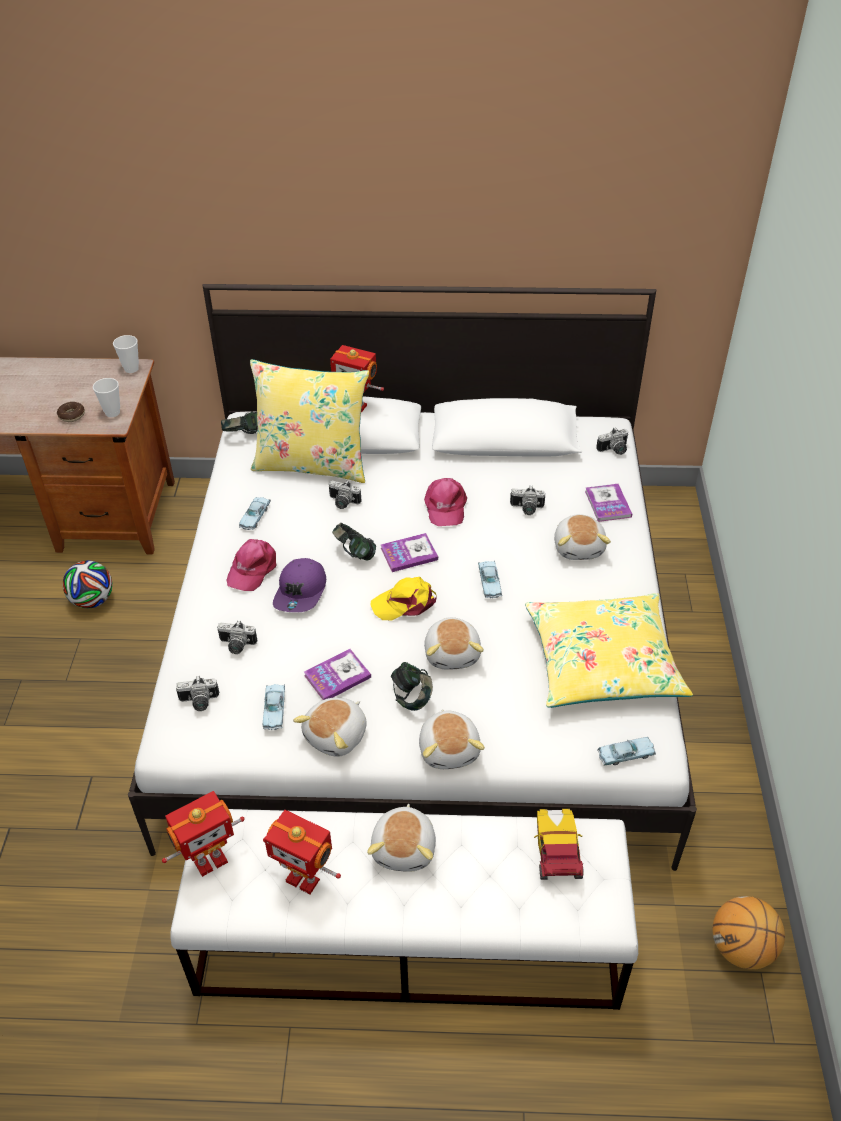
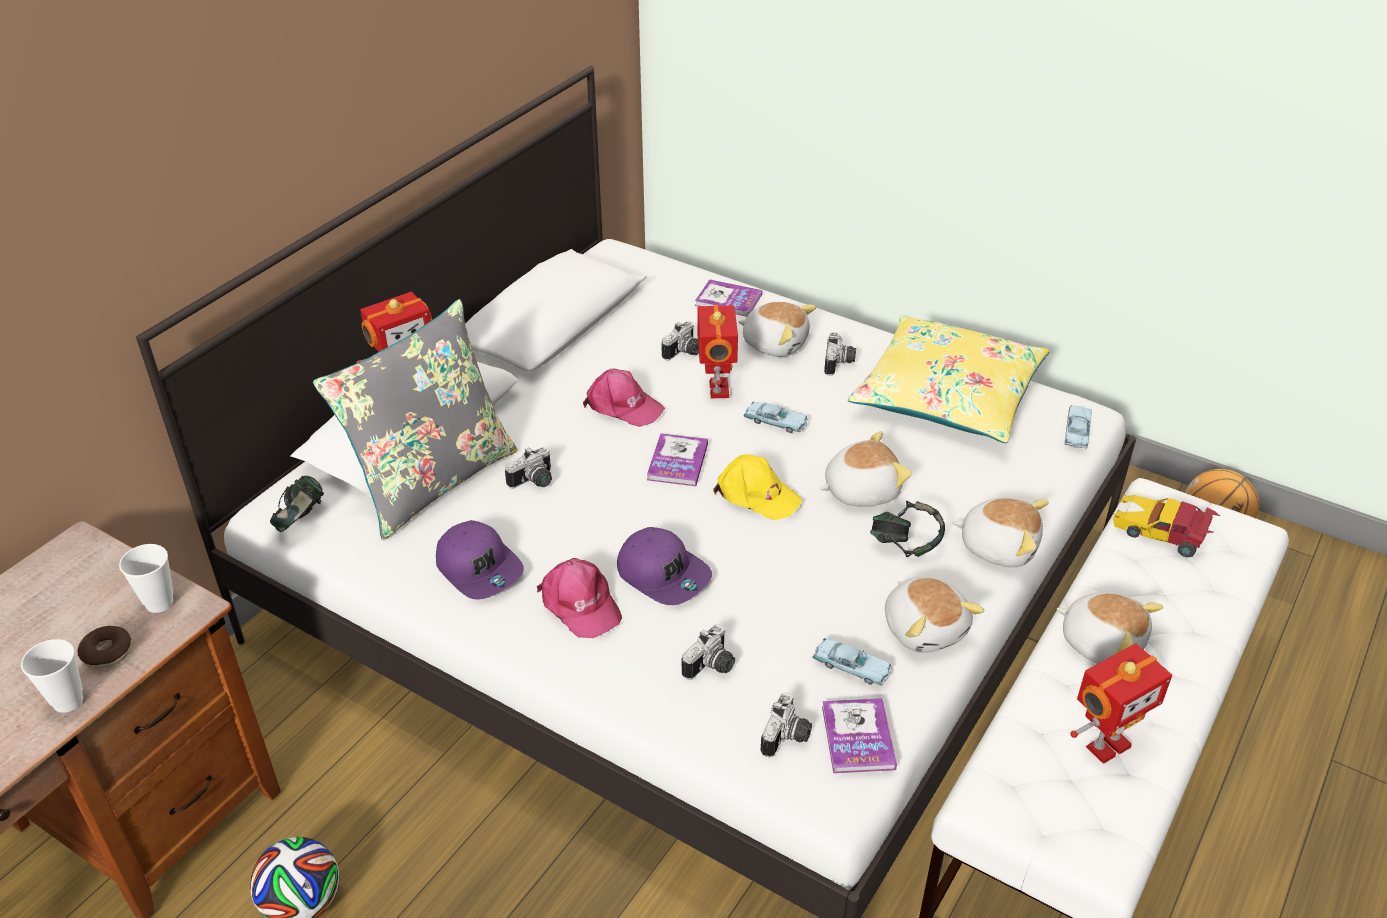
camera: 60 degrees left, 5 degrees down
(131, 369) = (74, 550): cup -> cup (68, 701)
(210, 860) = (1037, 827): toy robot -> toy robot (716, 389)
(255, 516) = (480, 568): blue toy car -> purple cap
(312, 464) = (432, 481): yellow pillow -> grey pillow
(337, 676) = (835, 591): book -> book (858, 737)
(354, 553) = (636, 504): headphones -> none
(405, 603) = (756, 495): yellow cap -> yellow cap turned 75 degrees counterclockwise
(453, 653) = (860, 490): plush toy -> plush toy turned 45 degrees counterclockwise
(614, 450) = (652, 263): camera -> camera (840, 363)

